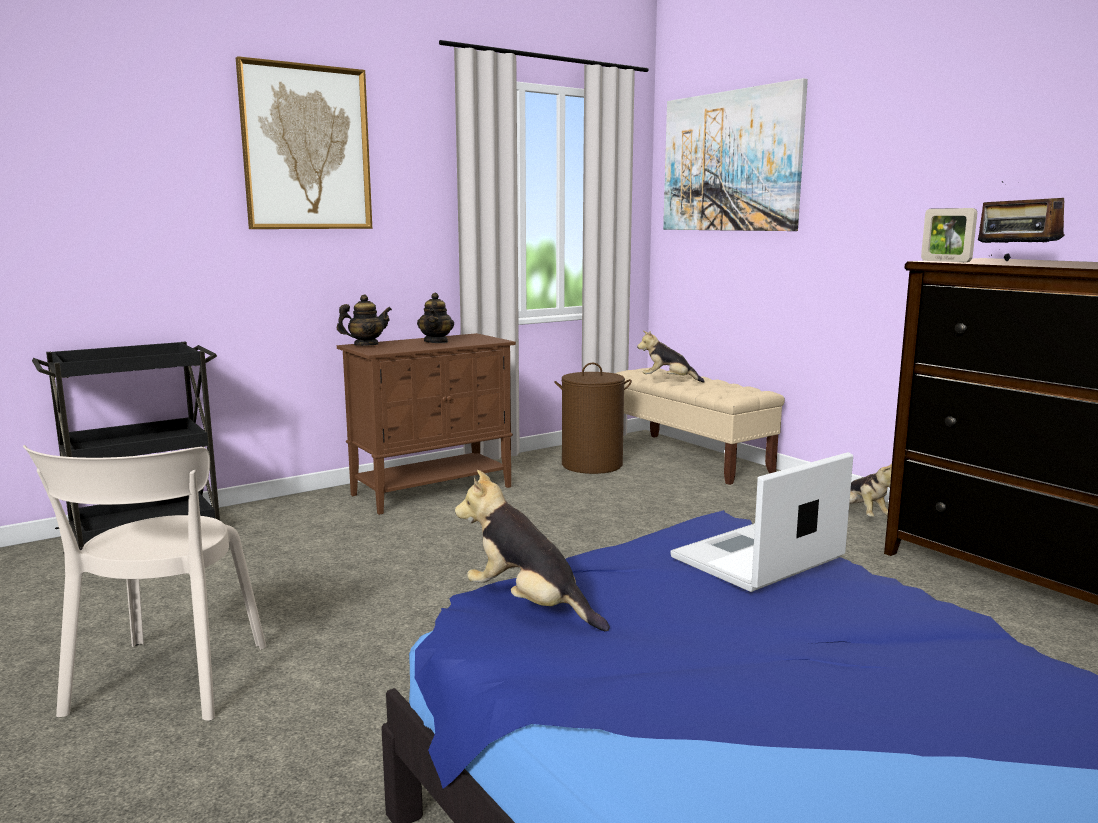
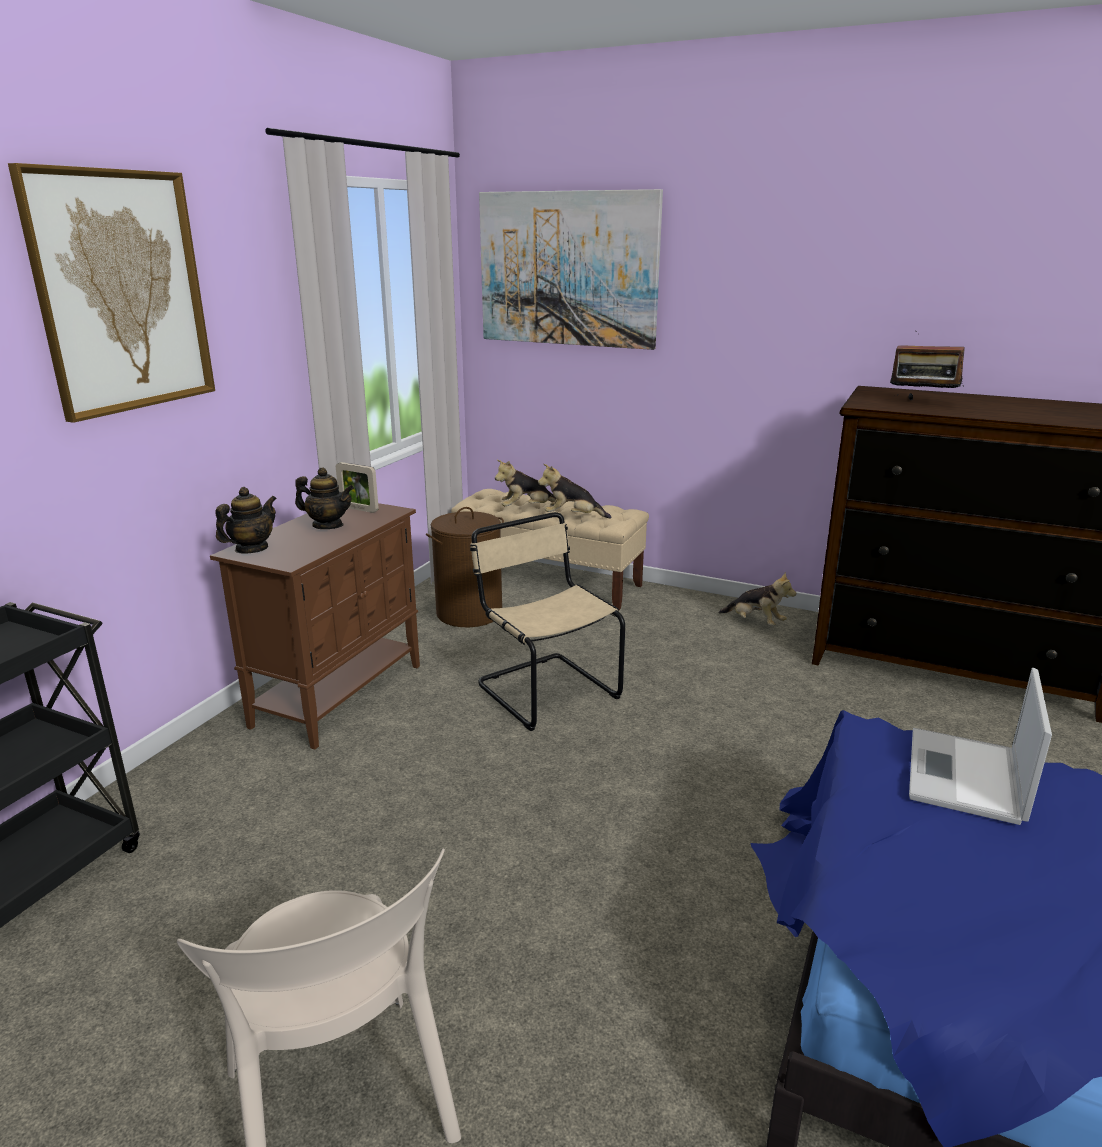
camera: 30 degrees left, 10 degrees up
(436, 342) = (328, 525): teapot -> teapot turned 45 degrees counterclockwise
(528, 606) = (894, 918): plush toy -> plush toy (572, 517)
(592, 518) = (544, 689): none -> beige chair
(945, 261) = (874, 406): picture frame -> picture frame (359, 509)

